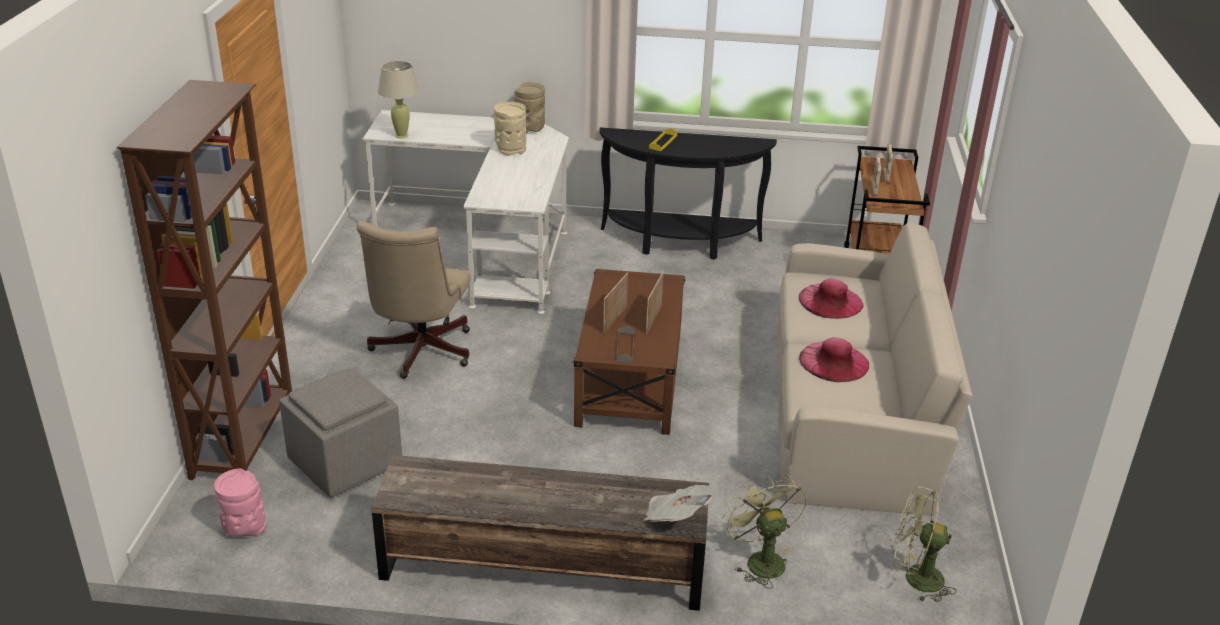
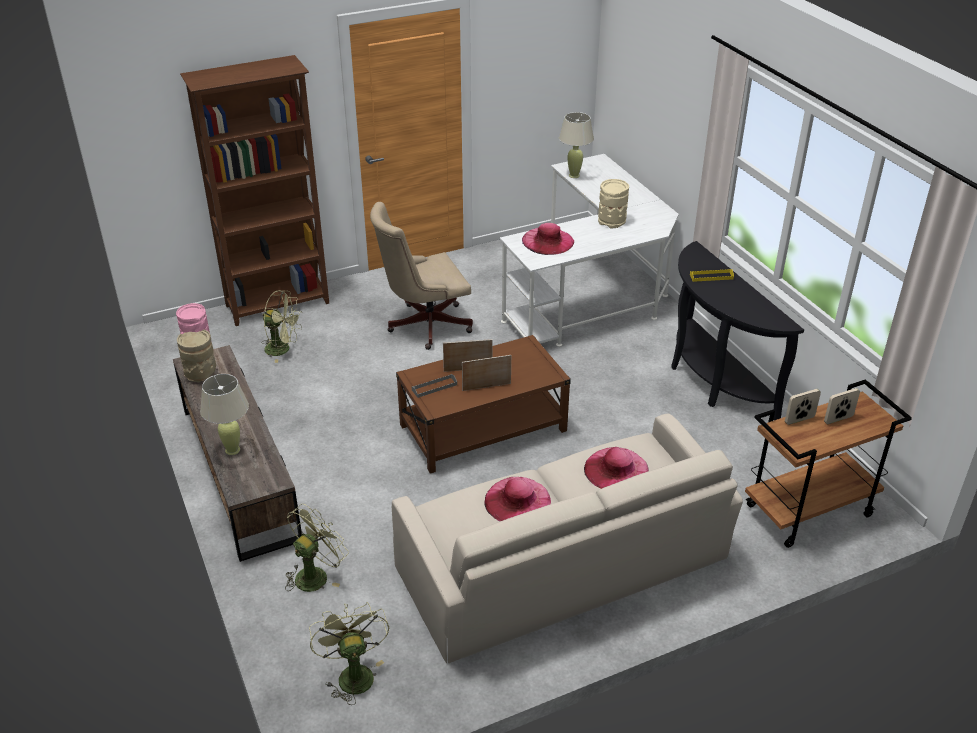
camera: 60 degrees right, 5 degrees up
(344, 462) = (283, 349): grey ottoman -> green fan
(503, 187) = (548, 241): none -> pink hat
(530, 128) = (658, 216): beige vase -> beige vase (201, 375)
(607, 508) = (232, 450): none -> beige table lamp
(676, 517) = (243, 484): newspaper -> none

